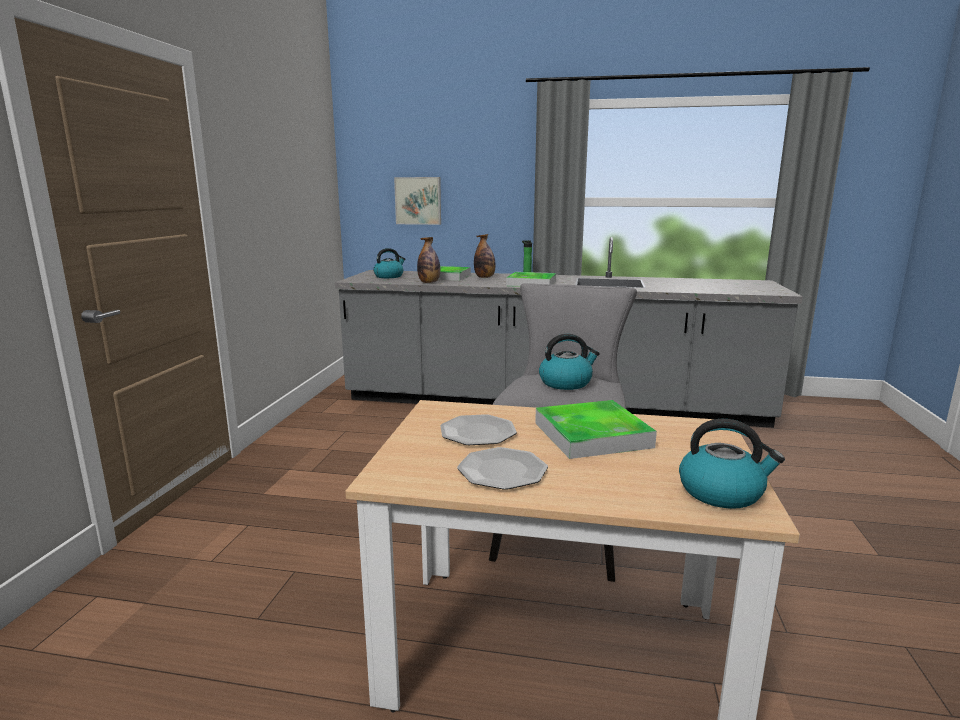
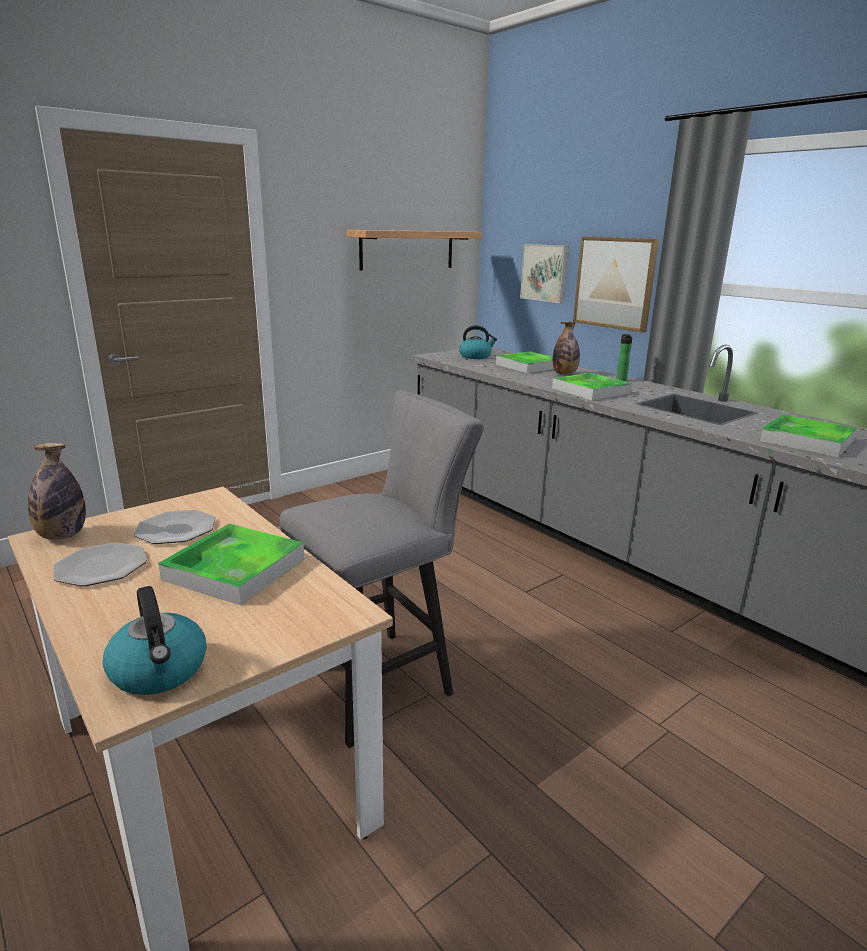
camera: 40 degrees right, 5 degrees up
(299, 183) = (407, 249): none -> shelf
(429, 282) = (488, 370): bottle -> bottle (62, 536)
(489, 204) = (615, 283): none -> picture
(566, 383) = (356, 512): kettle -> none
(698, 287) = (806, 440): none -> tray

